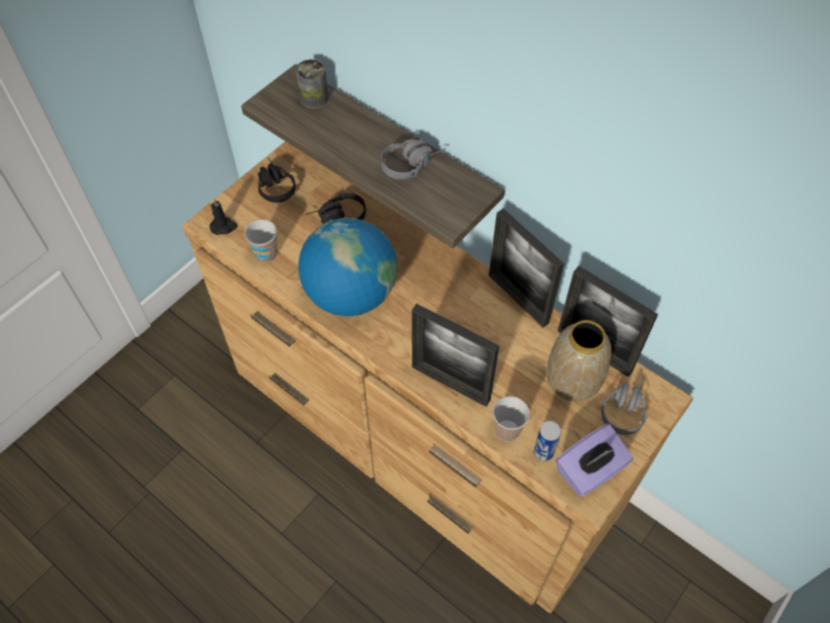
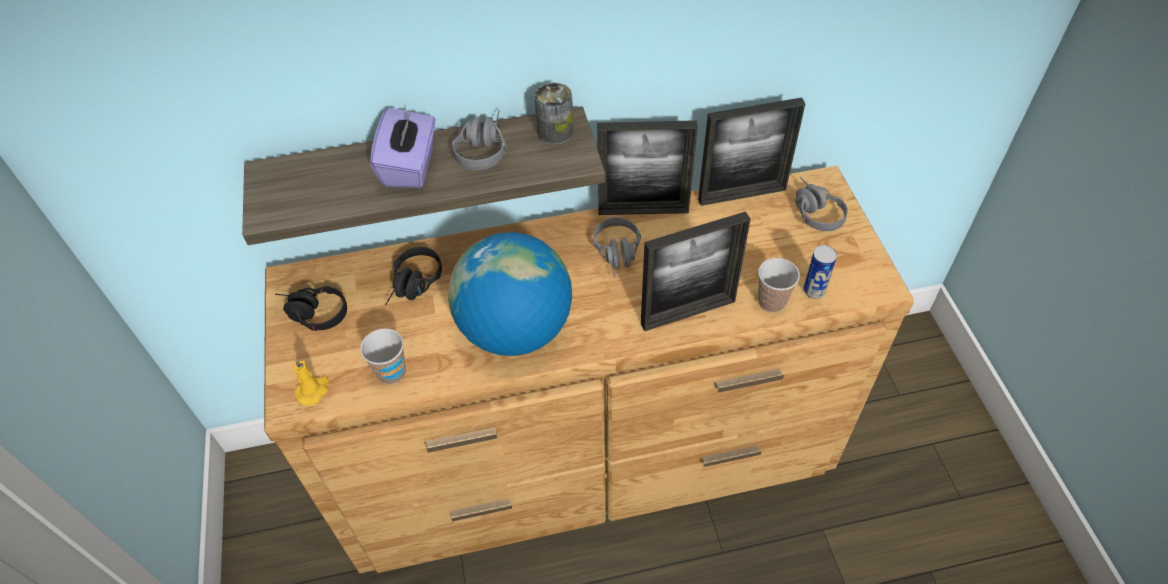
camera: 50 degrees left, 5 degrees down
(224, 227) = (314, 390): black candle -> yellow candle
(314, 98) = (311, 171): can -> can (555, 132)
(463, 311) = (618, 256): none -> grey headphones
(573, 382) = (760, 227): vase -> none
(590, 471) = (856, 271): purple tissue box -> purple tissue box (410, 166)

